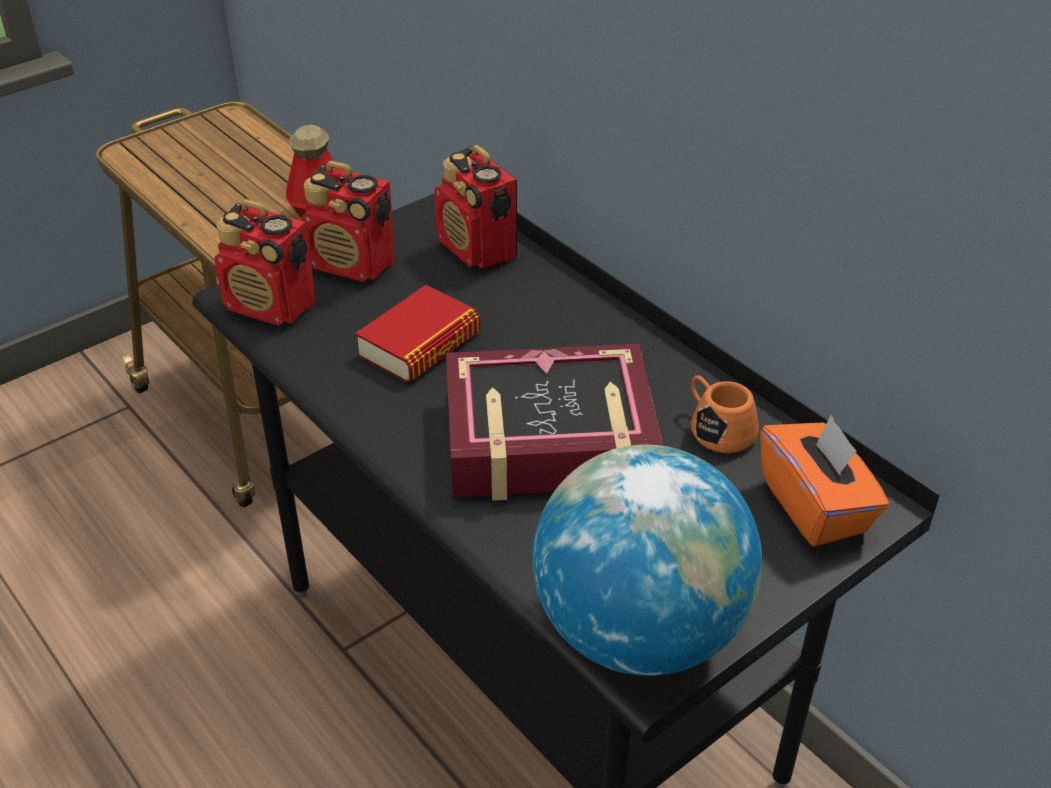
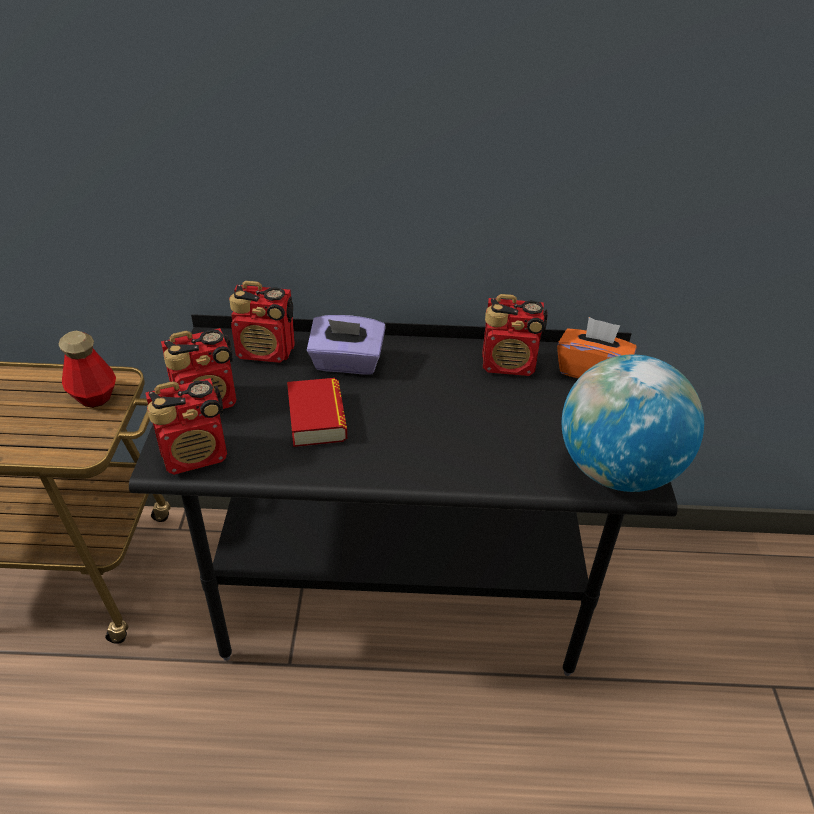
camera: 50 degrees left, 0 degrees up
(536, 310) = (346, 363): none -> purple tissue box
(549, 440) = (453, 419): book -> none
(717, 428) = (509, 365): orange mug -> radio

